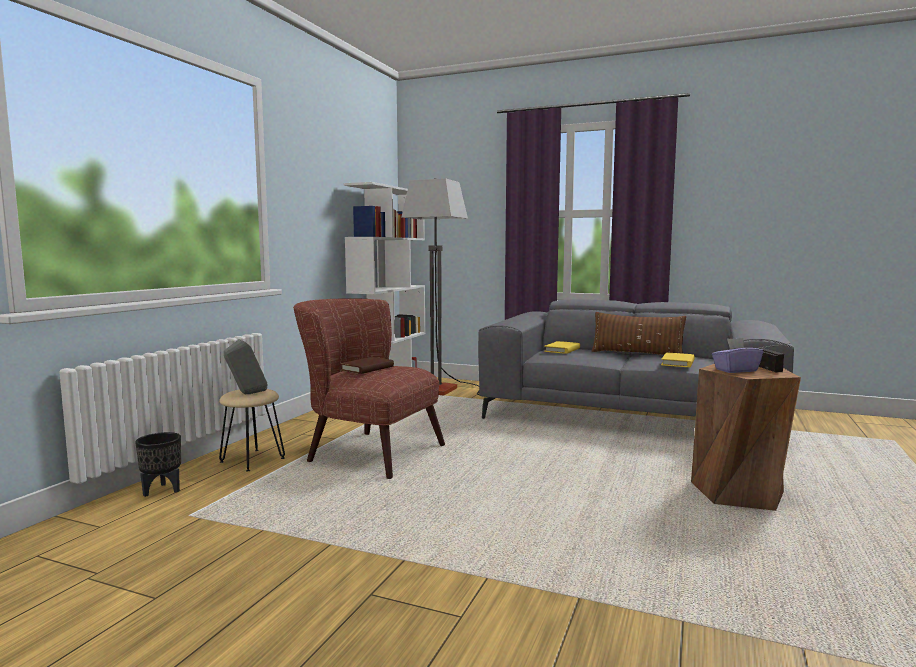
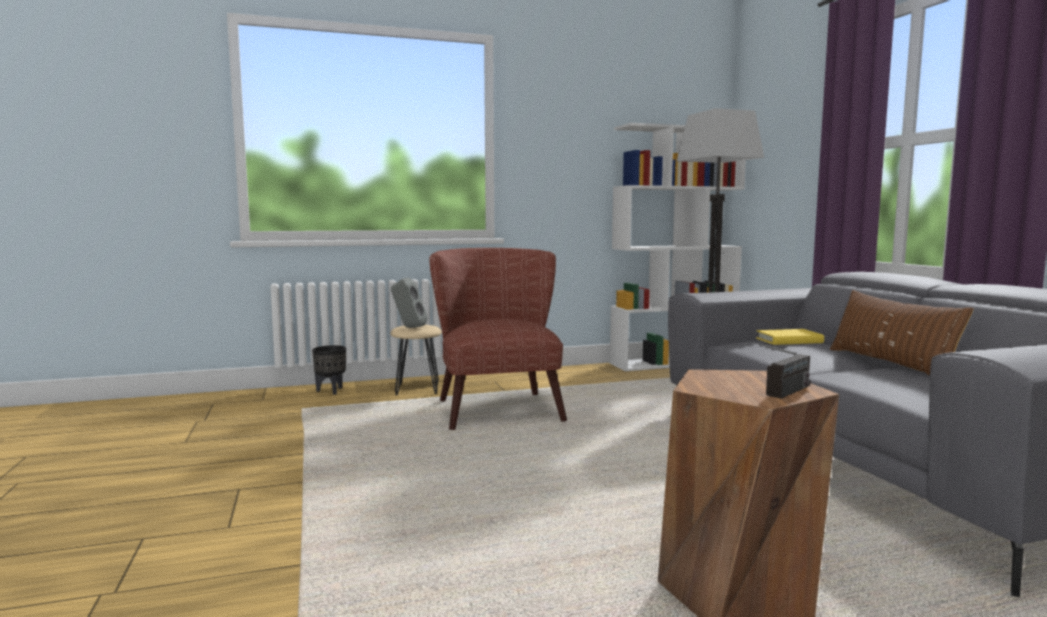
camera: 50 degrees right, 0 degrees up
(367, 368) = (491, 319): brown book -> none
(678, 363) = (890, 382): yellow book -> none
(735, 370) = (721, 380): purple tissue box -> none

